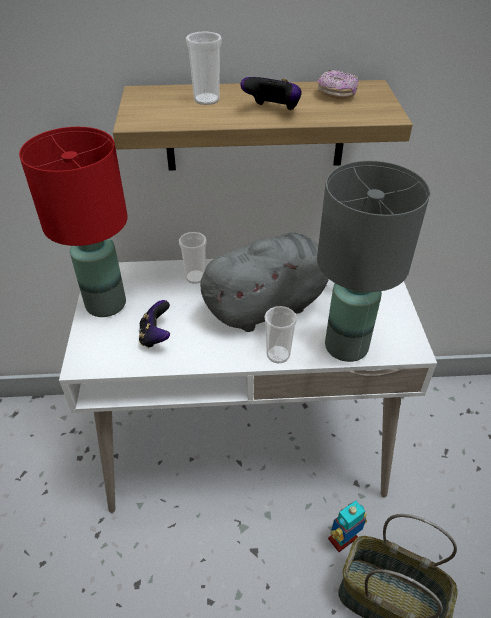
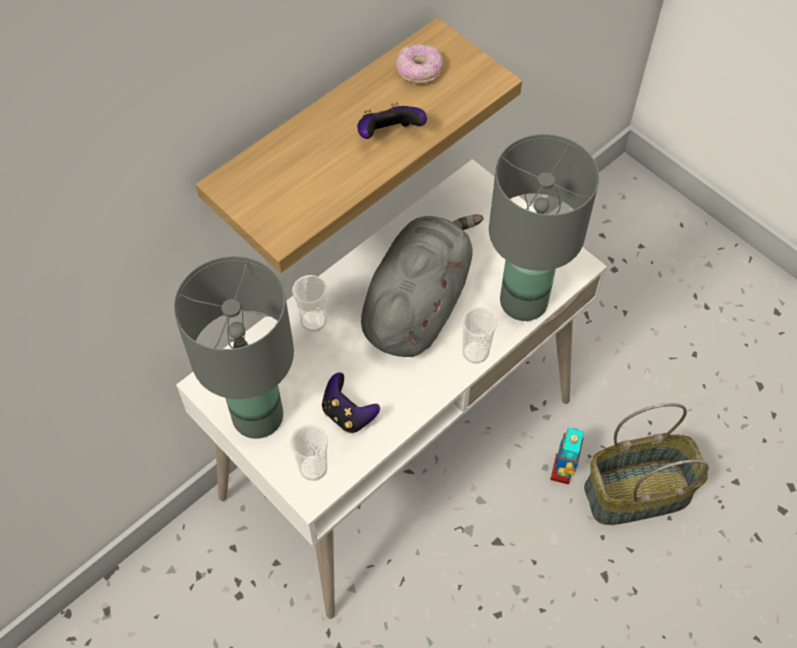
camera: 40 degrees left, 15 degrees up
(106, 303) = (257, 415): red table lamp -> grey table lamp
(206, 100) = (309, 156): cup -> cup (313, 468)

